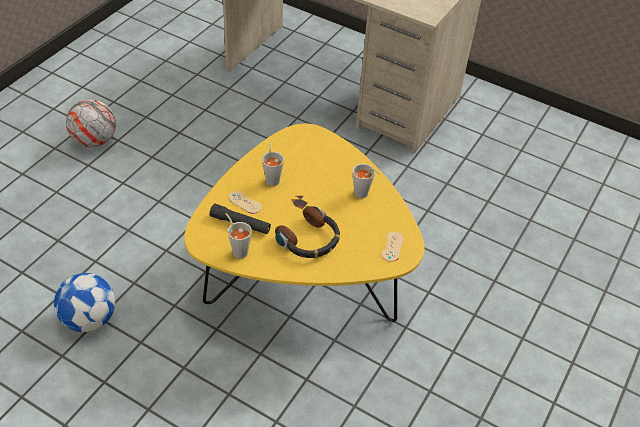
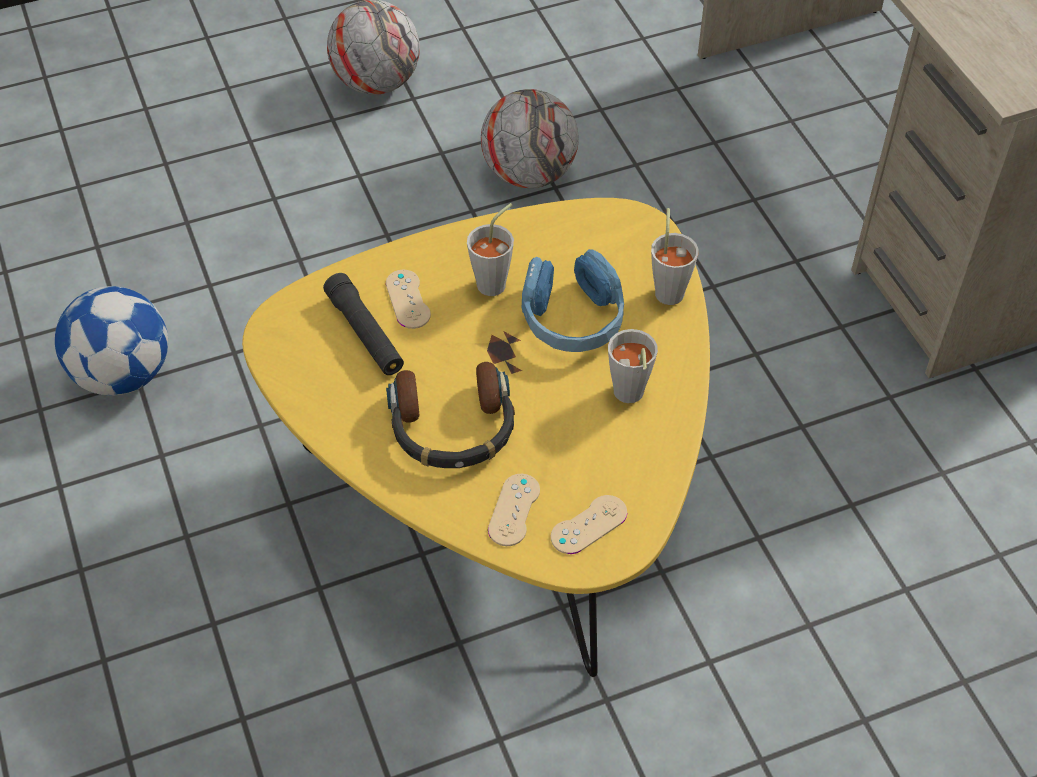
camera: 40 degrees right, 5 degrees up
(198, 148) = (529, 174): none -> football
(238, 250) = (319, 378): grey cup -> grey cup (669, 288)
(315, 177) = (572, 318): none -> blue headphones
(361, 256) = (514, 510): none -> beige game controller

